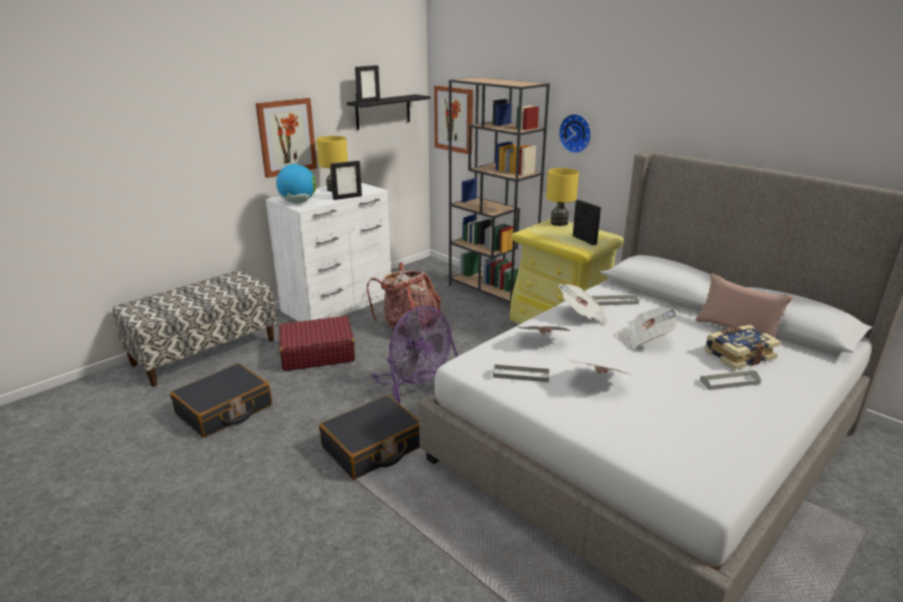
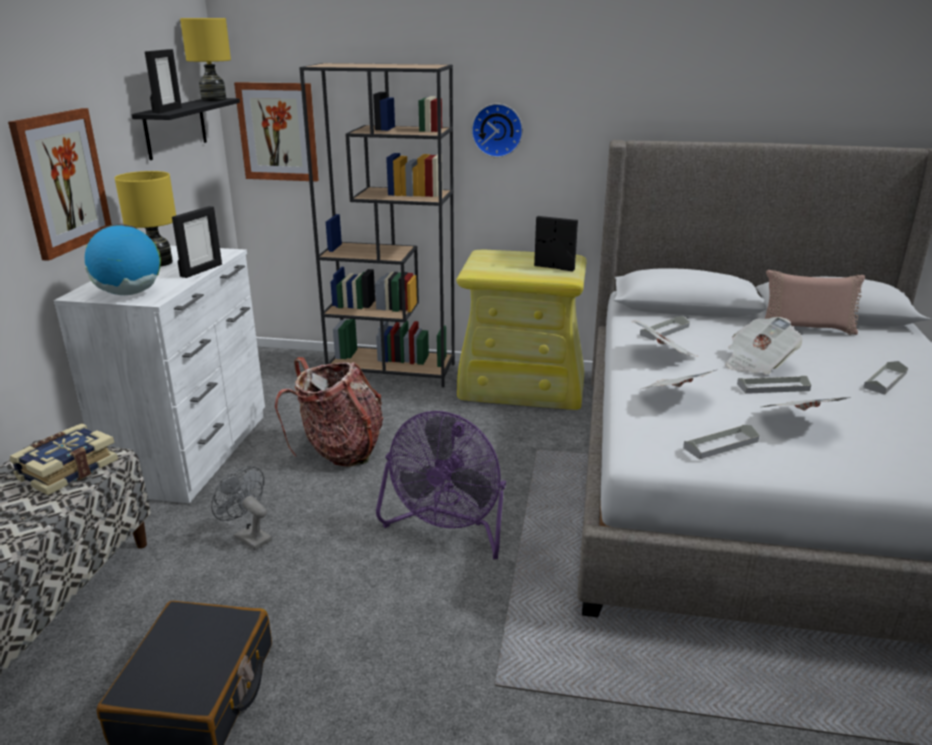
camera: 35 degrees left, 0 degrees up
(317, 353) = (248, 536): red suitcase -> grey fan
(373, 447) = (497, 634): black suitcase -> none
(414, 385) = (445, 526): purple fan -> purple fan turned 105 degrees clockwise
(559, 223) = (494, 254): yellow table lamp -> yellow table lamp (214, 99)
(623, 357) = (773, 387): none -> grey tray
(738, 355) = (847, 352): book -> book (67, 470)

